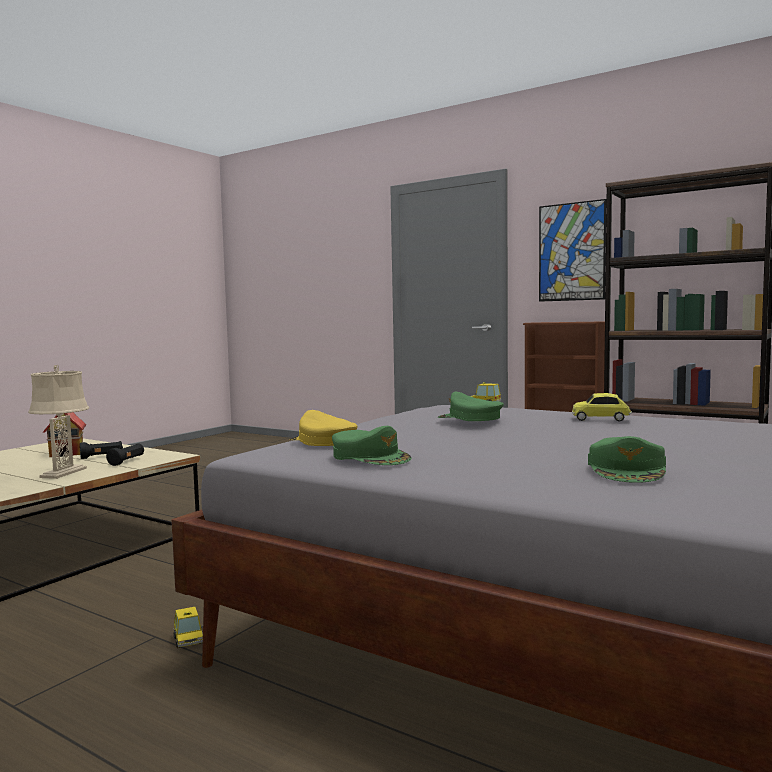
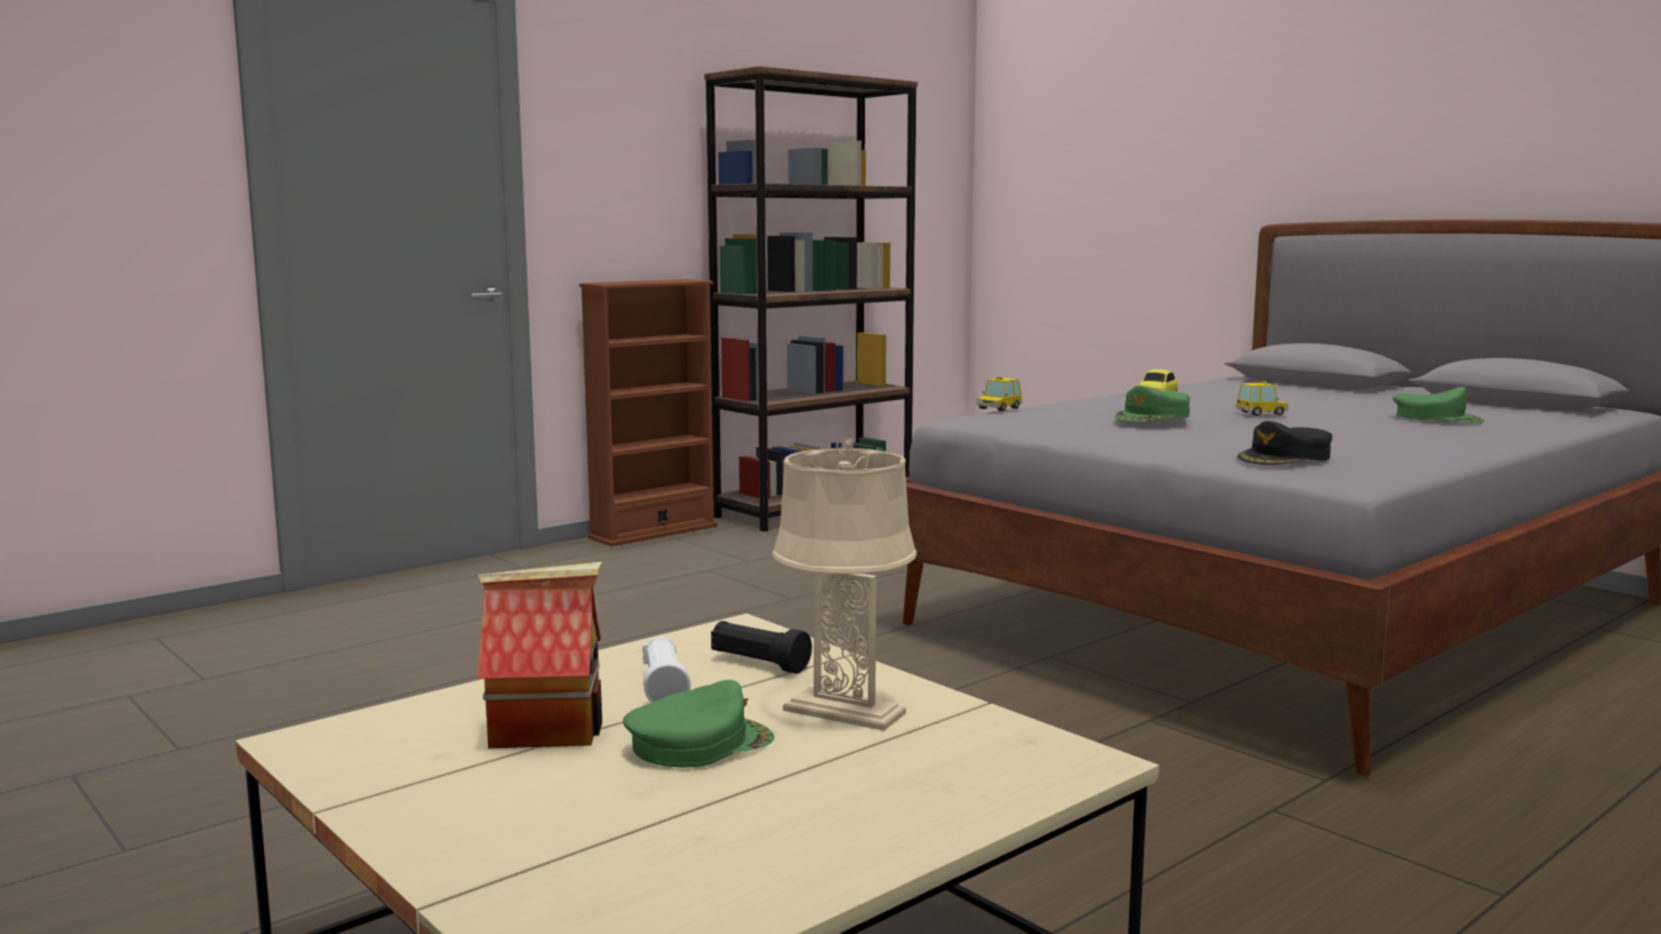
camera: 75 degrees left, 5 degrees up
(102, 456) = (664, 689): black flashlight -> white flashlight
(188, 640) = (1285, 787): toy car -> toy car (1262, 413)
(323, 441) = (1285, 458): yellow cap -> black cap
(371, 457) = (1390, 452): green cap -> green cap (699, 743)
(571, 252) = (629, 160): picture -> none

